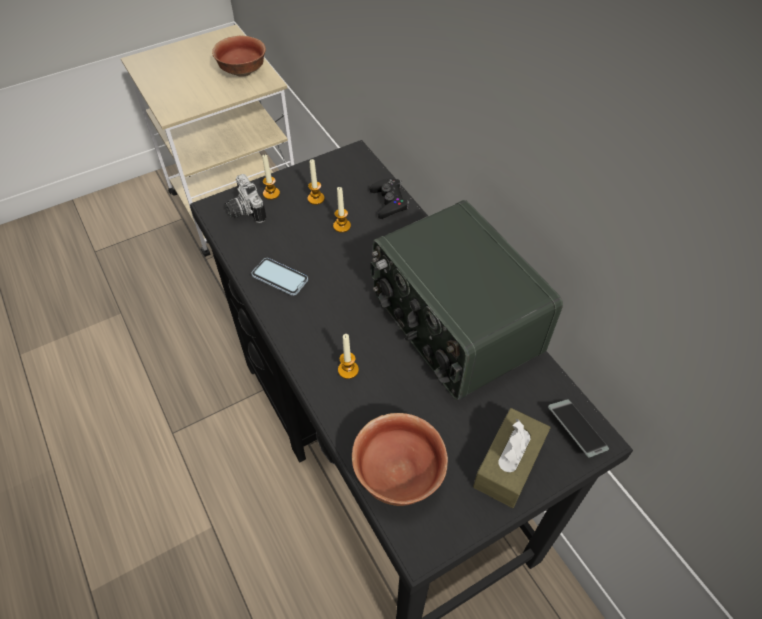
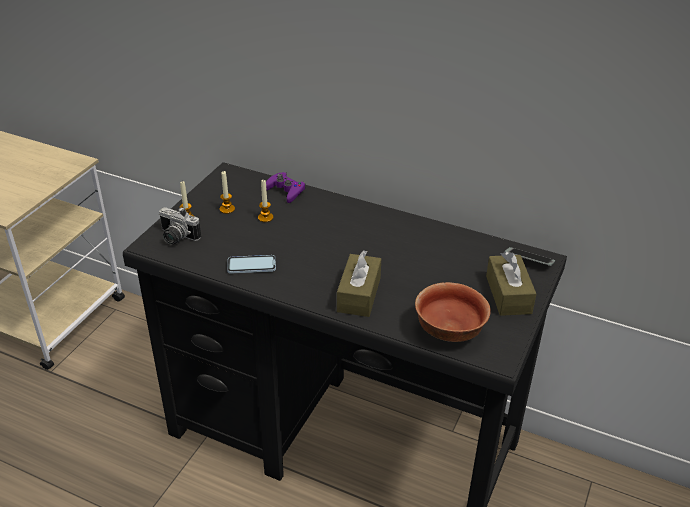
camera: 35 degrees left, 15 degrees down
(243, 71) = (45, 161): bowl -> none
(348, 370) = (359, 294): candle -> brown tissue box
(389, 202) = (285, 191): black game controller -> purple game controller
(453, 324) = (402, 240): radio -> none

